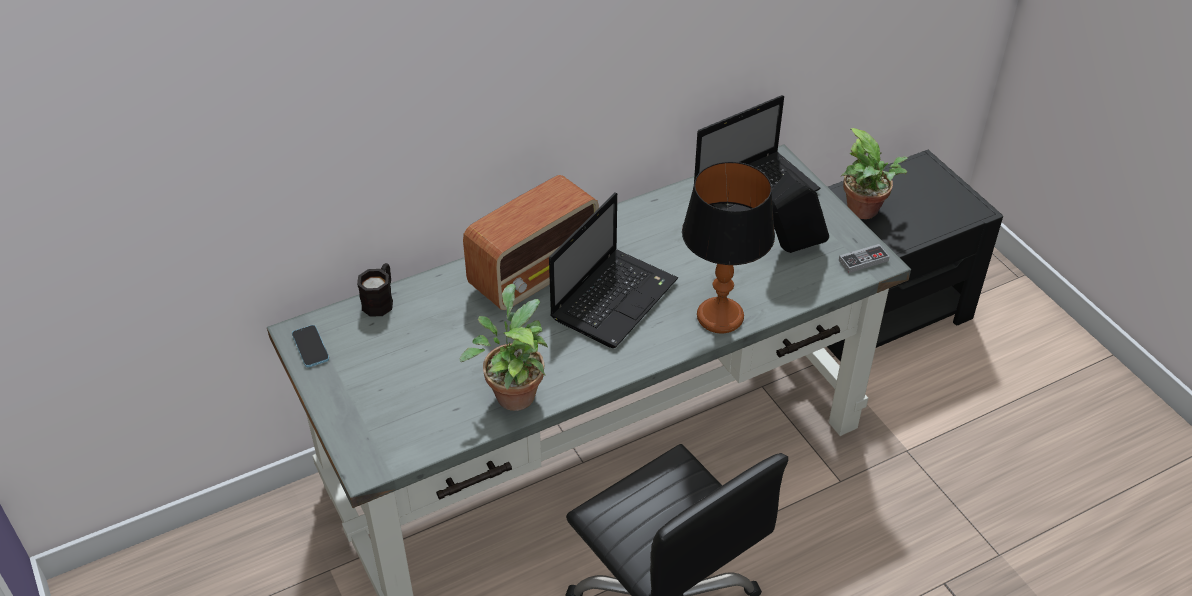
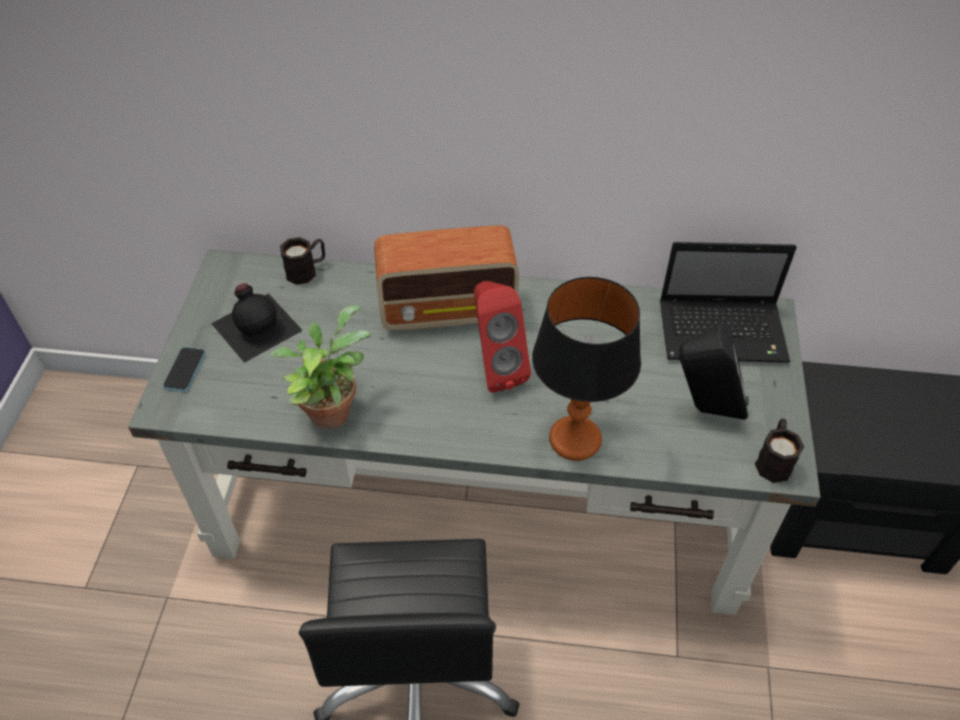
camera: 35 degrees right, 5 degrees up
(310, 347) = (221, 283): phone -> phone (185, 370)
(382, 364) = (257, 325): none -> black bottle
(615, 297) = (495, 368): laptop -> red speaker
(863, 260) = (774, 460): game controller -> black mug
(866, 212) = (858, 409): potted plant -> none

